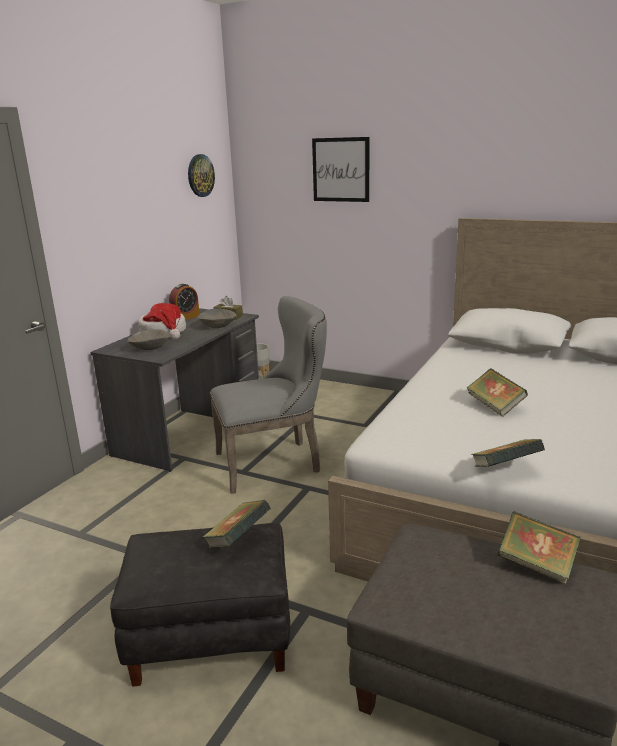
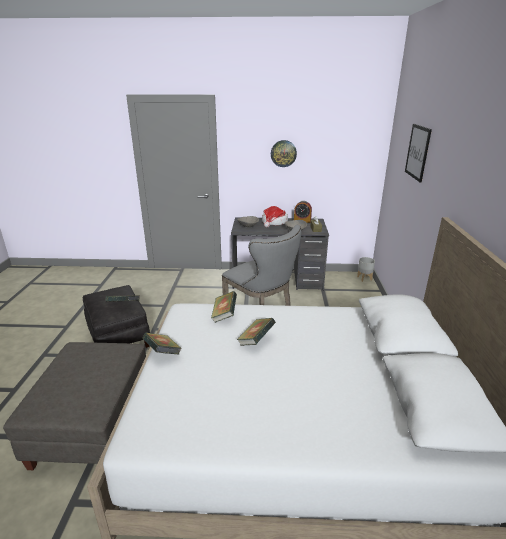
camera: 65 degrees right, 5 degrees up
(200, 175) = (350, 138): wall clock -> wall clock (283, 153)
(536, 565) = (104, 390): book -> book (224, 315)

